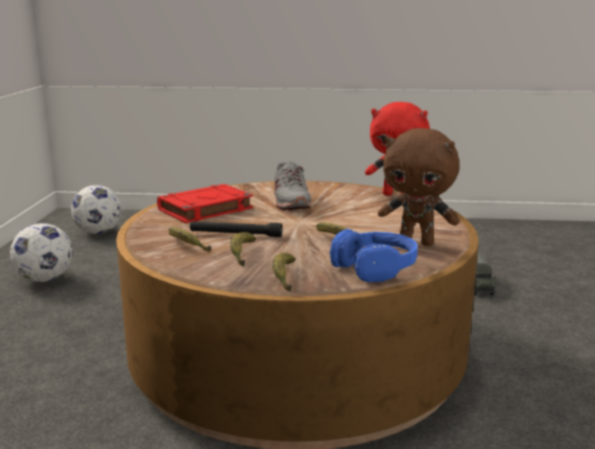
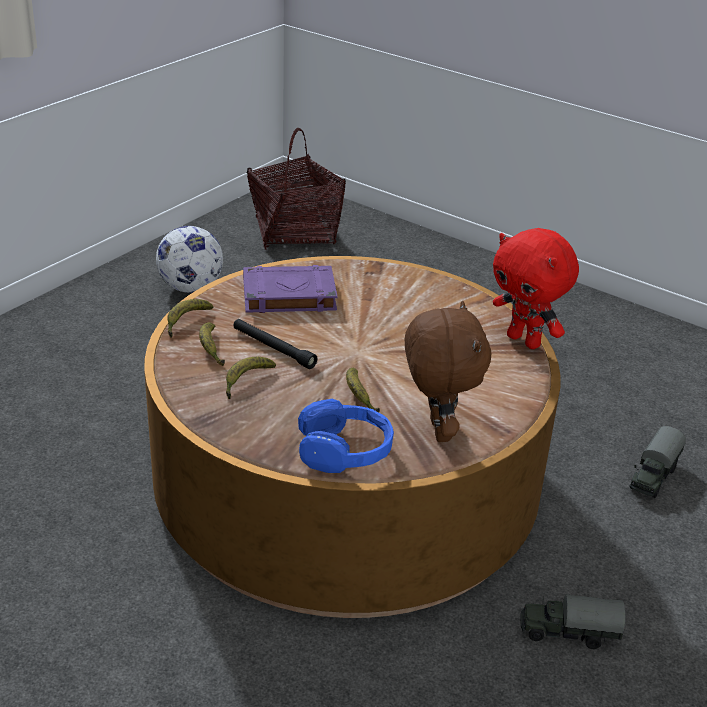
camera: 30 degrees right, 15 degrees up
(99, 232) = (295, 232): football -> basket
(205, 209) = (288, 296): red book -> purple book
(284, 277) = (246, 429): banana -> banana (186, 322)
(290, 201) = (390, 311): grey shoe -> none
(417, 242) = (437, 430): brown plush toy -> brown plush toy turned 150 degrees counterclockwise
(543, 379) = (568, 633): none -> toy truck

